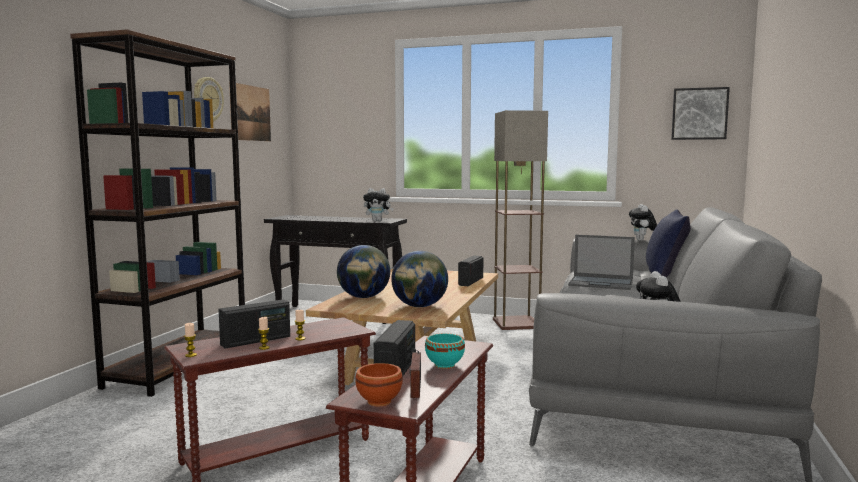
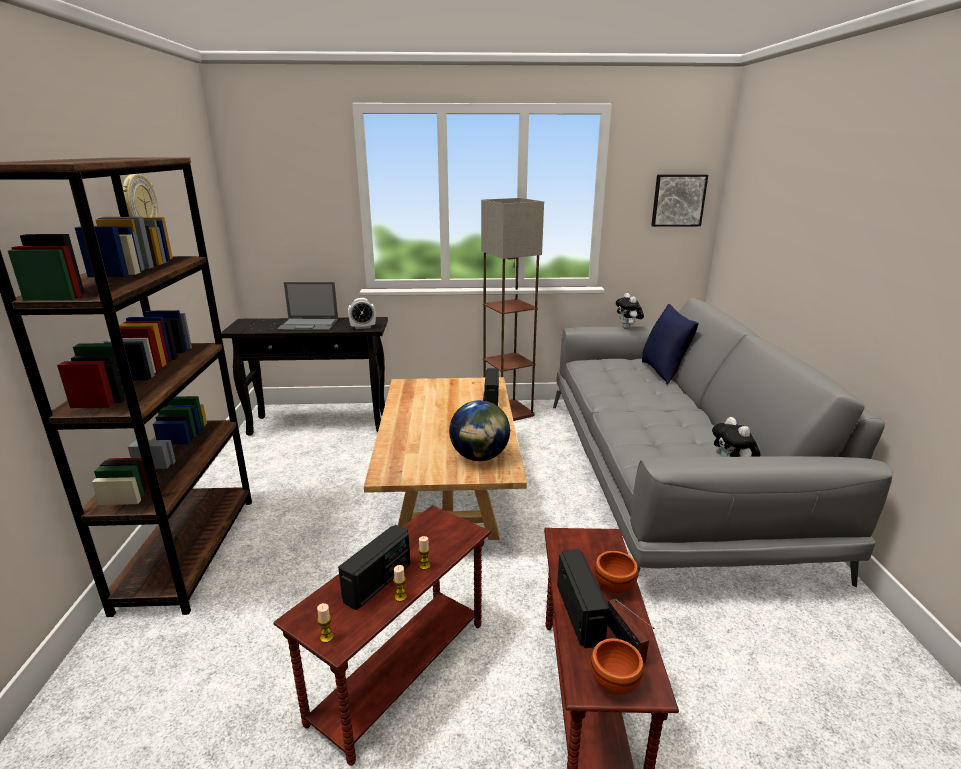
camera: 20 degrees left, 15 degrees up
(250, 113) = (184, 206): picture -> none
(364, 297) = (408, 448): globe -> none
(378, 221) = (363, 327): plush toy -> alarm clock
(445, 365) = (614, 585): turquoise bowl -> brown bowl
(602, 283) = (621, 391): laptop -> laptop (309, 325)

